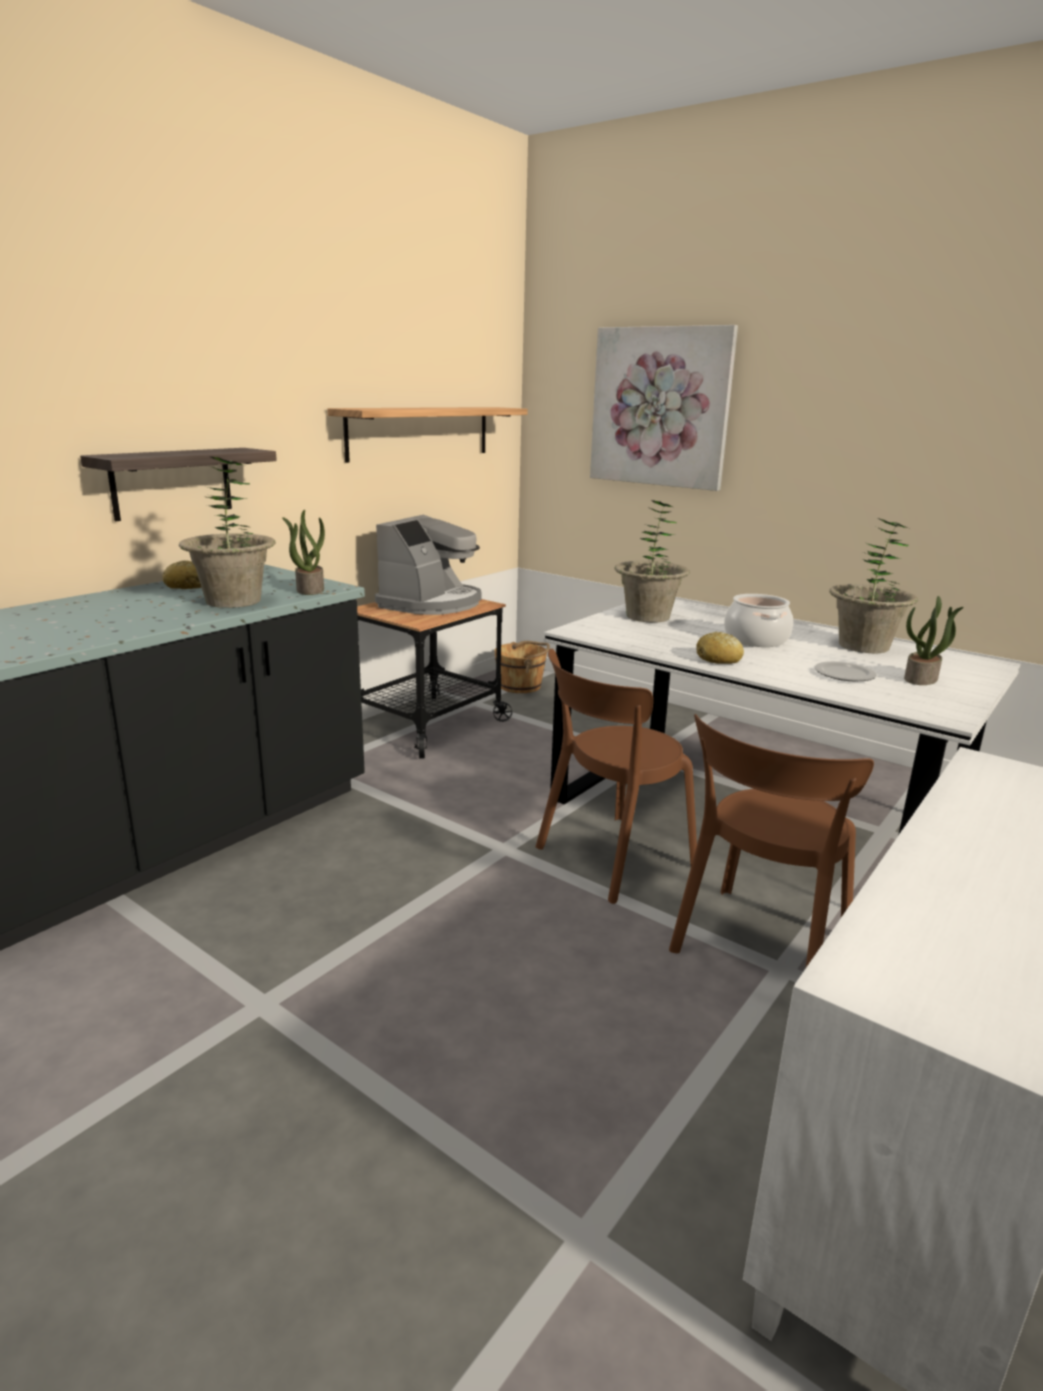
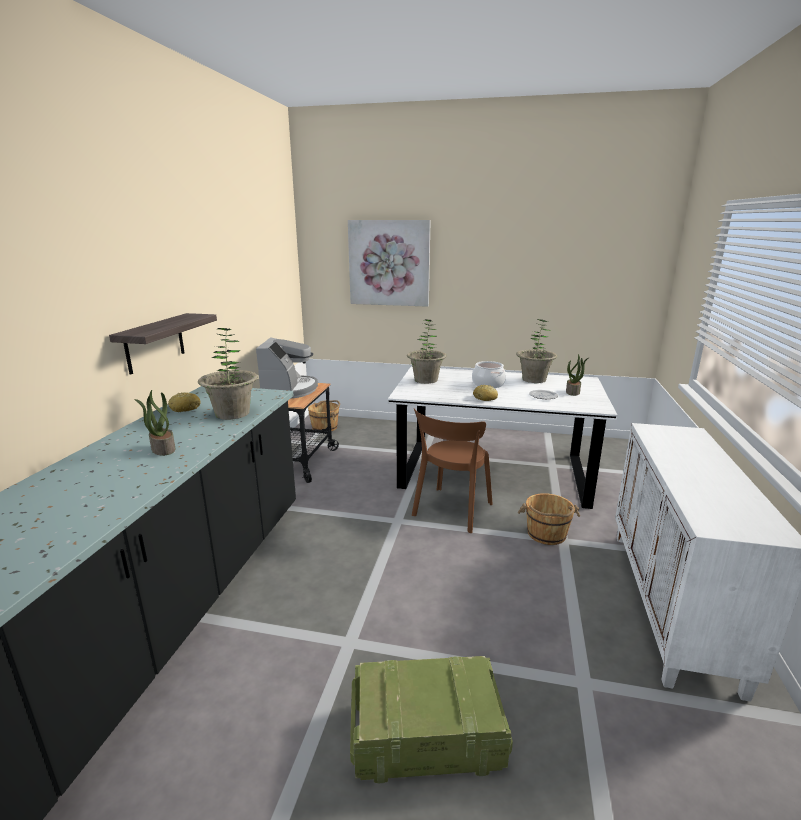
camera: 25 degrees left, 0 degrees up
(230, 1194) = (424, 736): none -> crate
(309, 590) = (265, 398): potted plant -> potted plant (162, 449)
(420, 432) = (260, 288): shelf -> none
(758, 948) = (546, 534): brown chair -> brown bucket

